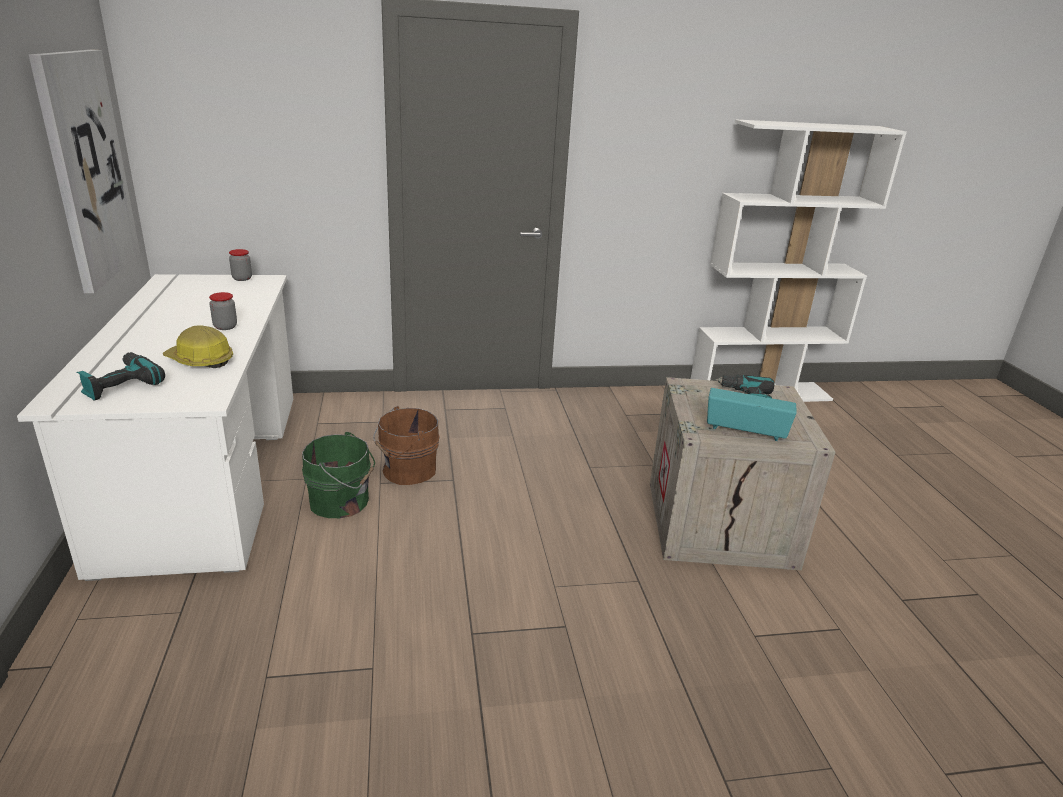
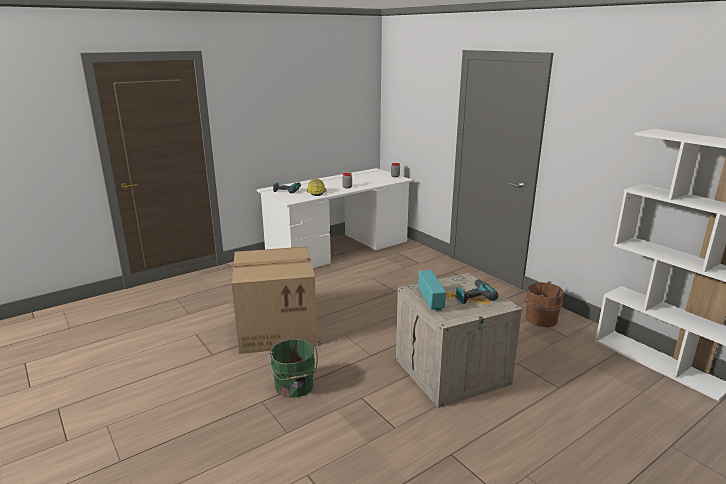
camera: 65 degrees right, 5 degrees down
(87, 168) = (341, 119): picture -> none
(342, 502) = (350, 275): green bucket -> green bucket (294, 386)
(406, 470) = (388, 280): brown bucket -> brown bucket (539, 318)
(464, 670) = (278, 329): none -> cardboard box

